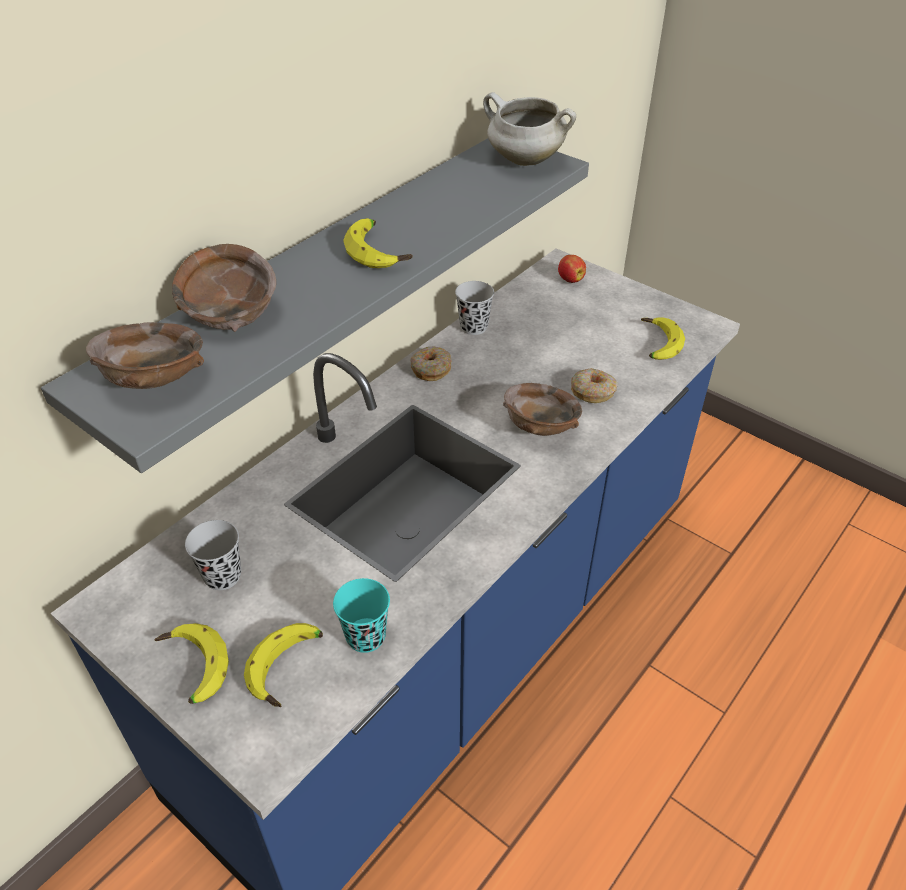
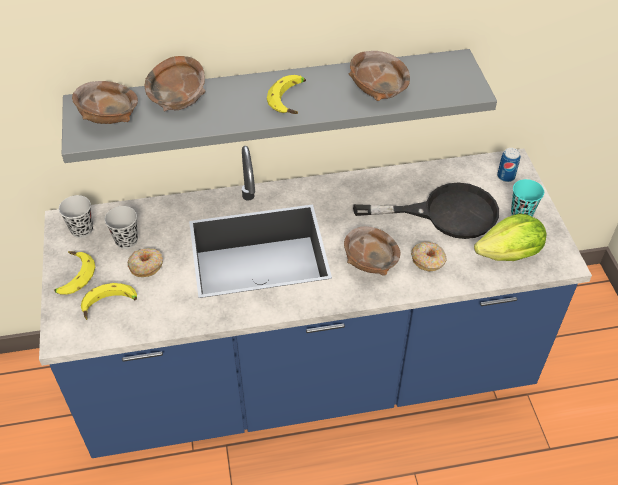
camera: 40 degrees right, 5 degrees up
(365, 636) = (156, 315): turquoise cup -> turquoise cup (521, 213)
(431, 369) = (347, 188): donut -> donut (146, 266)
(462, 201) = (378, 90): none -> brown bowl
(473, 327) = (403, 175): black cup -> black cup (82, 230)
(524, 160) = (454, 78): white cooking pot -> none
(557, 340) = (445, 213): none -> black frying pan
(570, 279) = (506, 176): apple -> can
(656, 344) = (509, 254): banana -> lettuce

